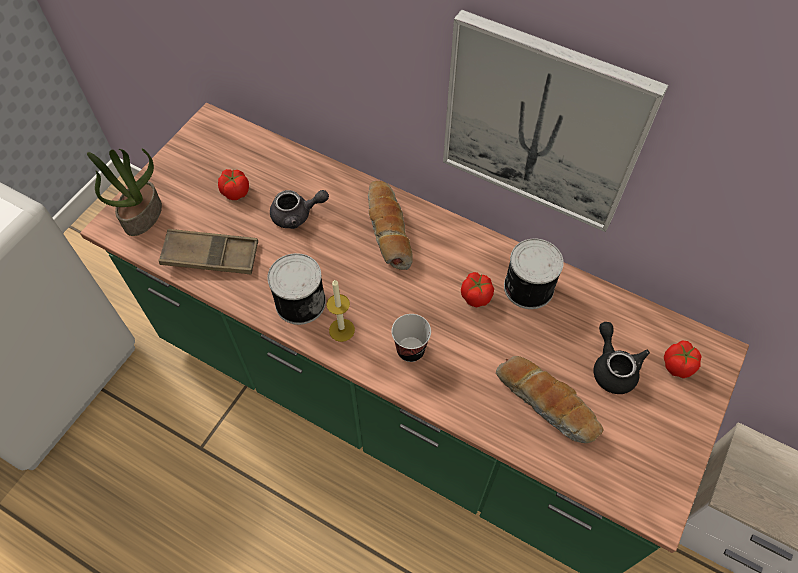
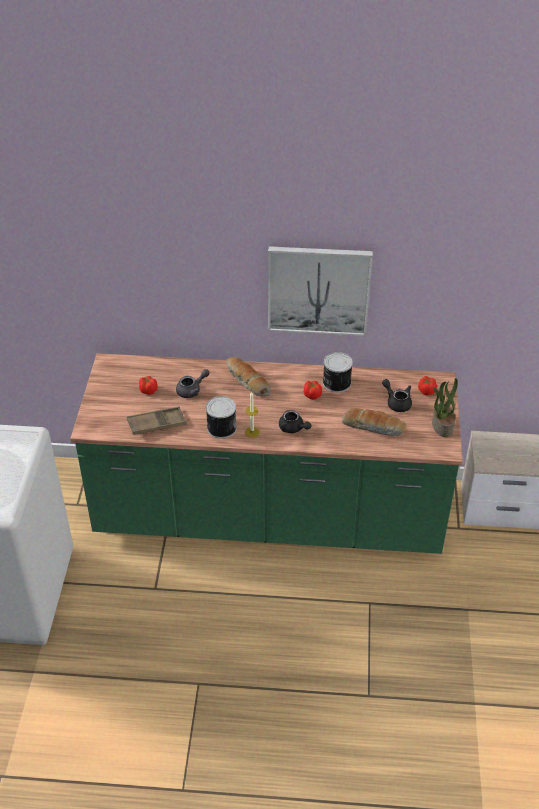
camera: 25 degrees left, 15 degrees down
(142, 215) = (101, 418): potted plant -> potted plant (442, 425)
(410, 350) = (293, 428): cup -> black teapot

